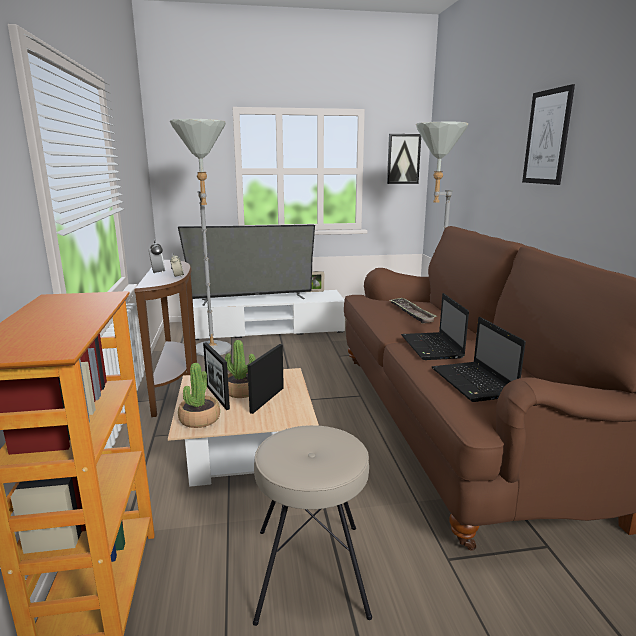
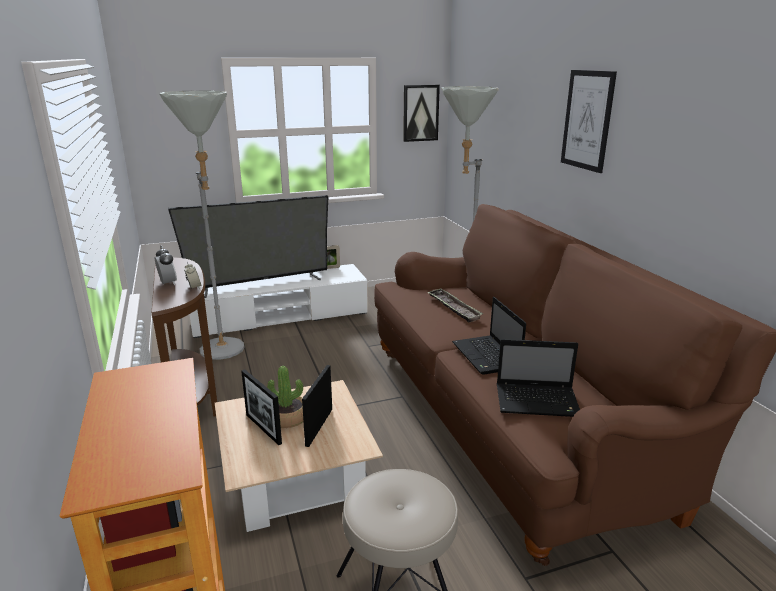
camera: 10 degrees left, 5 degrees up
(199, 419) = (253, 461): potted plant -> none
(474, 383) = (538, 401): laptop -> laptop turned 60 degrees counterclockwise

